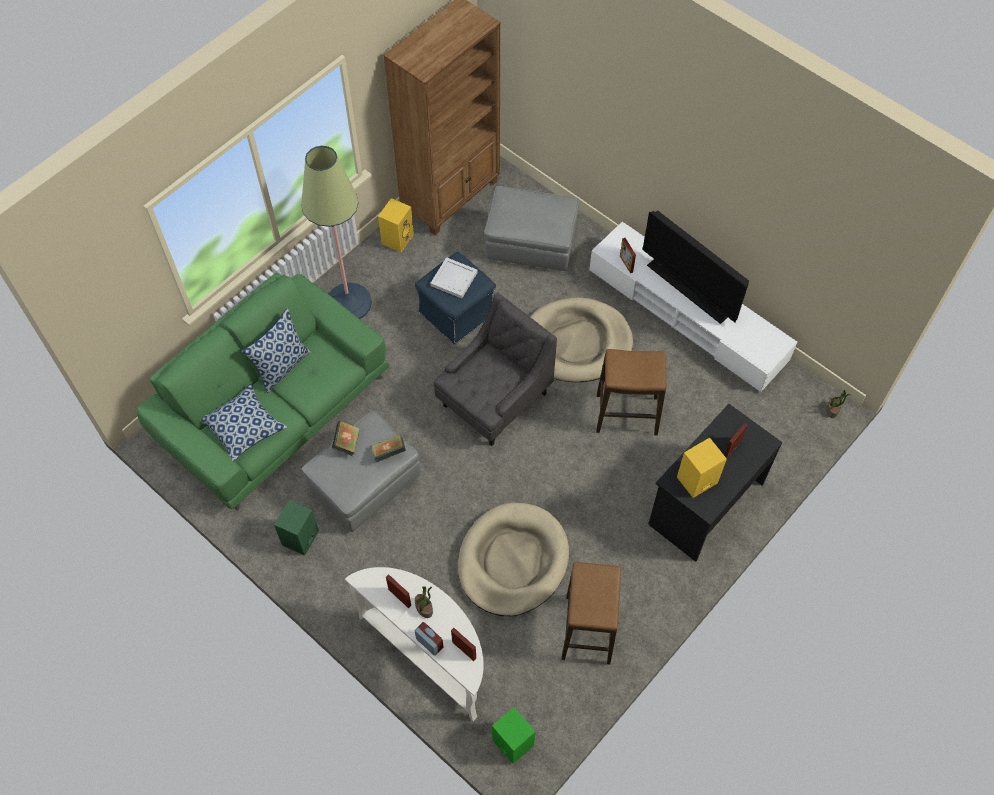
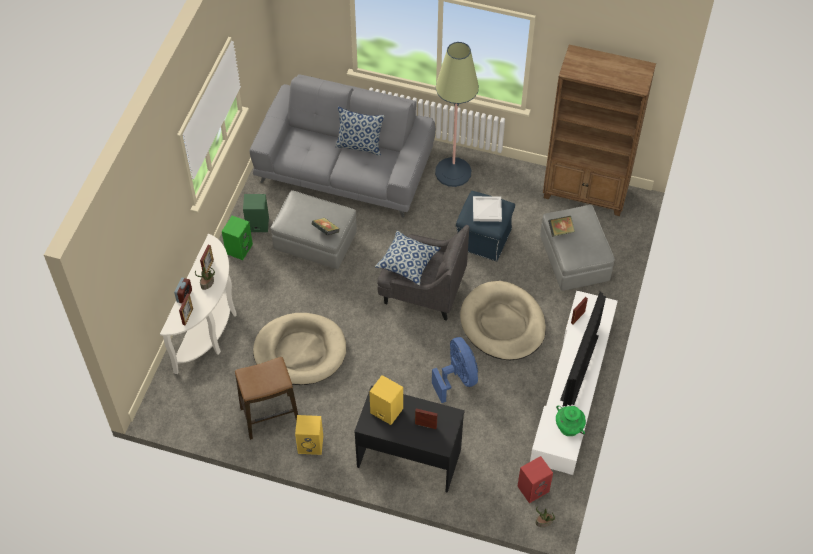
camera: 65 degrees right, 5 degrees down
(244, 428) = (303, 146): pillow -> pillow (407, 263)
(274, 408) = (345, 168): green sofa -> grey sofa
(347, 443) = (321, 205): book -> book (560, 231)
(397, 238) = (526, 177): yellow speaker -> yellow speaker (311, 444)
(511, 742) = (168, 401): green speaker -> green speaker (239, 248)
(626, 415) = (457, 378): stool -> blue fan
(755, 330) = (568, 427): none -> green vase
(790, 402) = (533, 488): none -> red speaker

